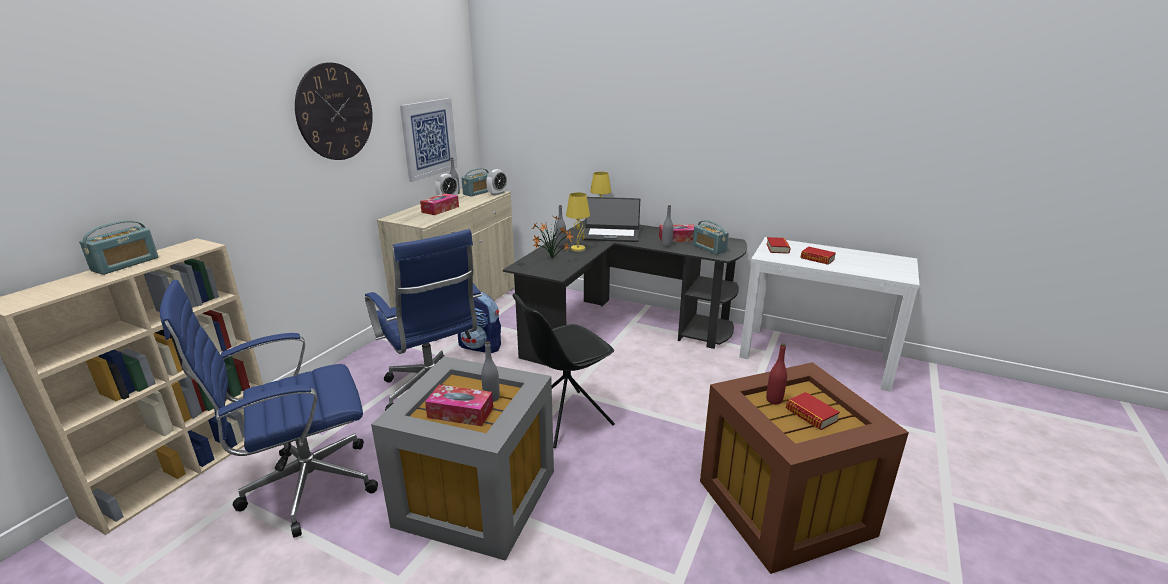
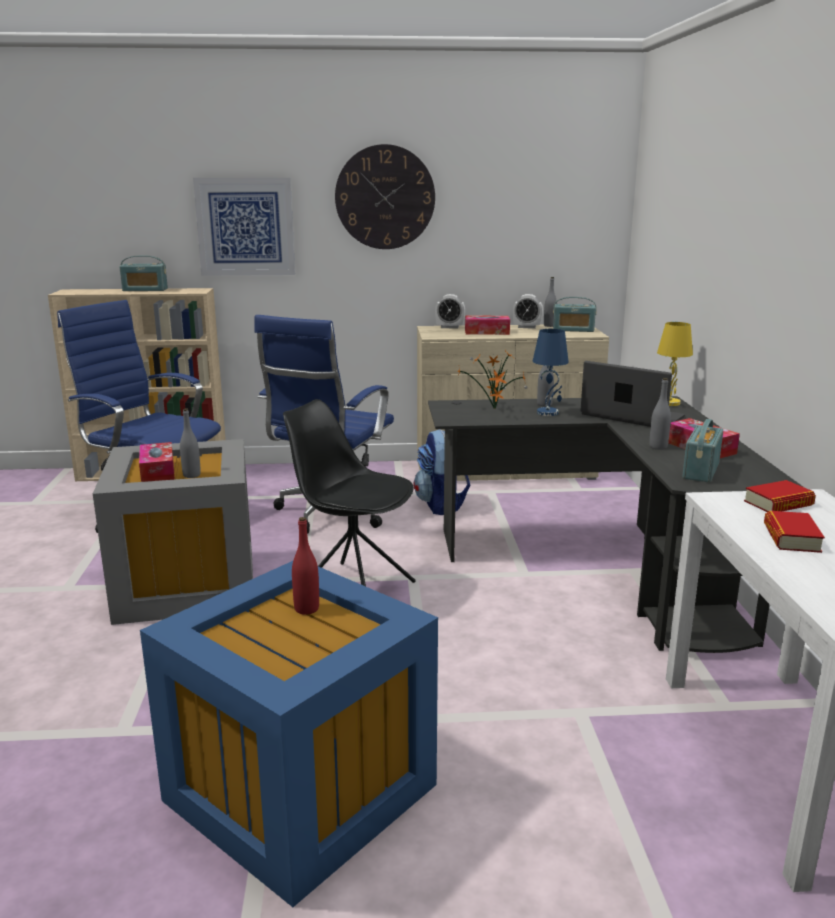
camera: 60 degrees right, 5 degrees down
(429, 138) = (526, 247): picture -> picture (245, 227)
(497, 193) = (588, 335): alarm clock -> alarm clock (450, 327)
(578, 249) = (548, 413): yellow table lamp -> blue table lamp
(611, 235) = (631, 416): laptop -> laptop turned 150 degrees clockwise
(787, 508) = (300, 796): brown storage box -> blue storage box
(811, 415) = (287, 639): book -> none

